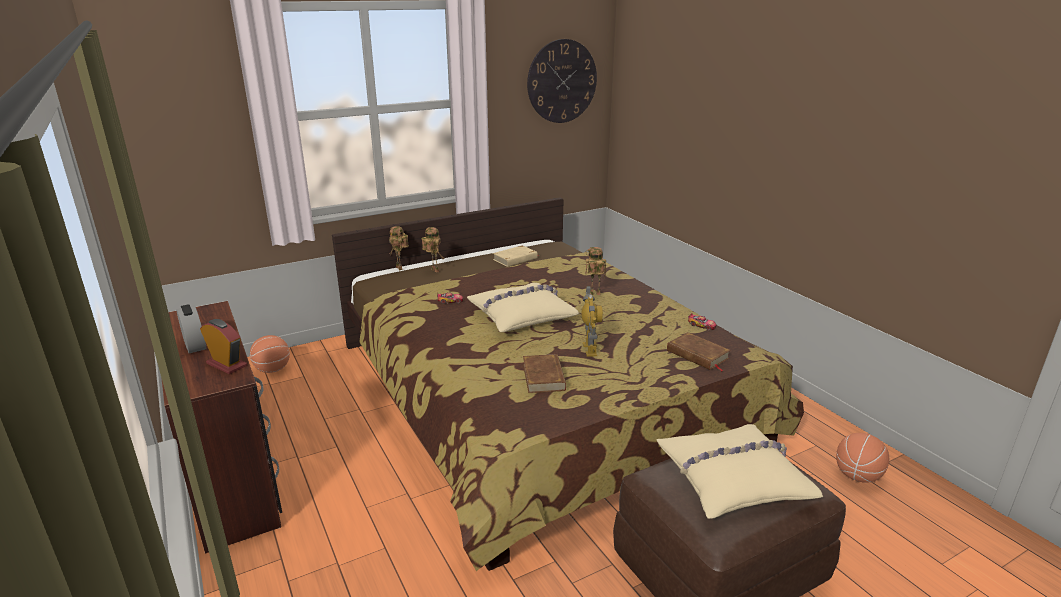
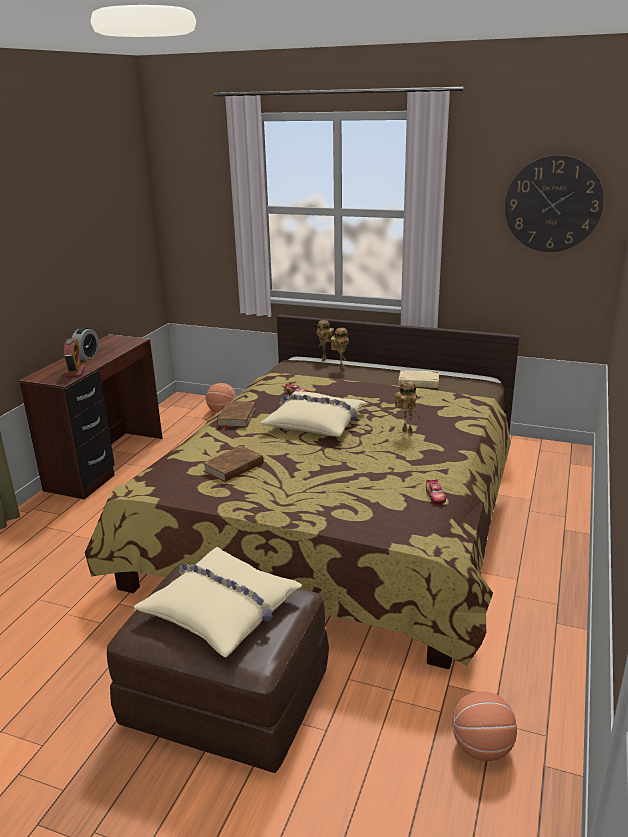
camera: 50 degrees right, 0 degrees up
(590, 349) = (304, 466): toy robot -> none
(697, 355) = (371, 513): brown book -> brown book (236, 417)

